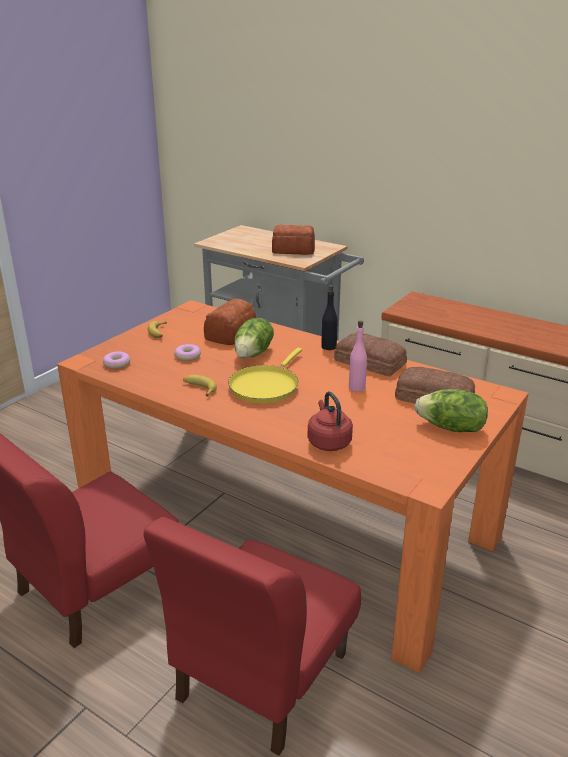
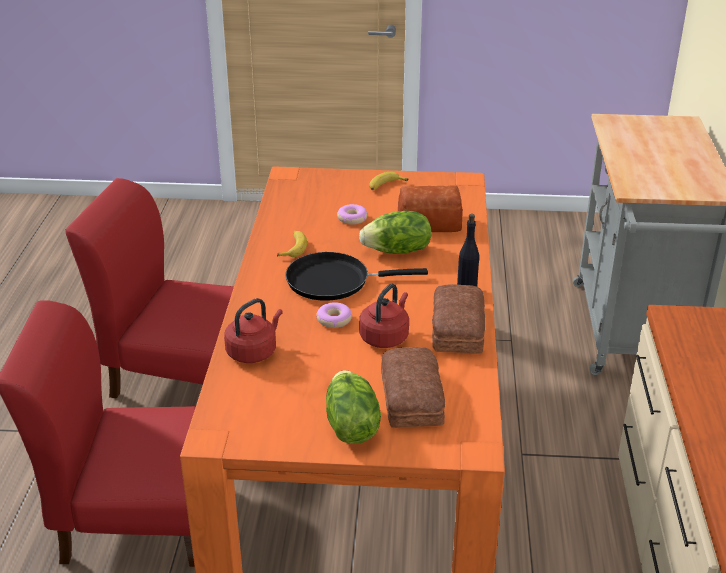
camera: 60 degrees right, 5 degrees up
(117, 364) = (299, 191): donut -> donut (334, 320)
(266, 386) = (334, 281): yellow frying pan -> black frying pan
(294, 250) = (664, 174): bread -> none
(357, 387) = (385, 337): pink bottle -> red kettle

